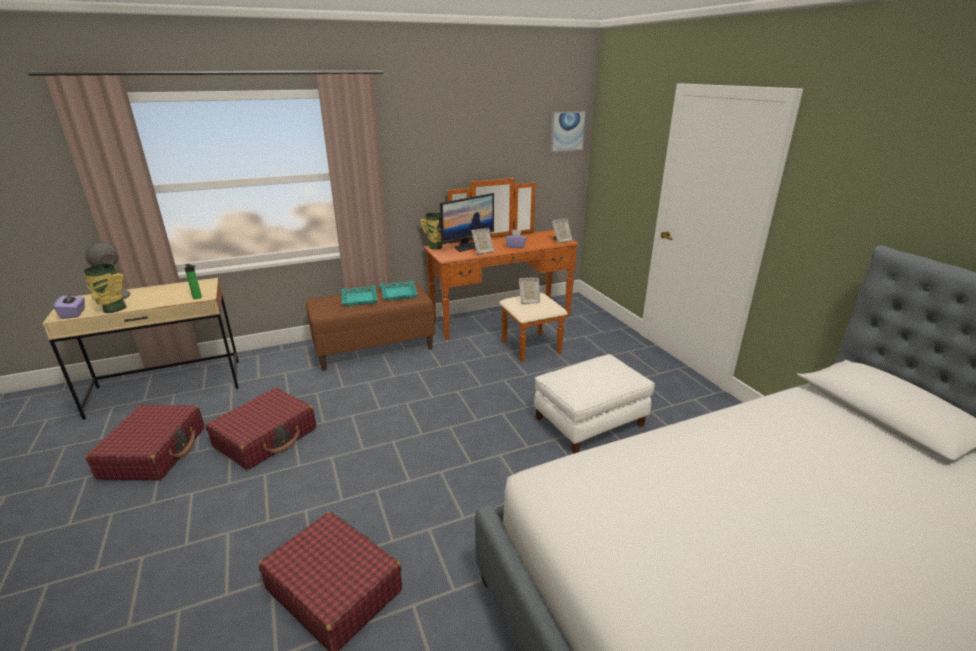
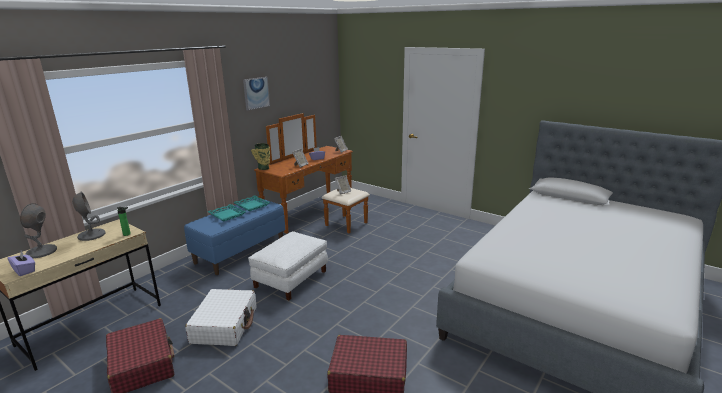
camera: 30 degrees left, 5 degrees down
(113, 309) = (60, 258): vase -> none
(171, 290) = (91, 235): none -> grey table lamp
(266, 438) = (225, 325): red suitcase -> white suitcase
(374, 348) = (240, 251): brown bench -> blue bench
(467, 246) = (285, 164): monitor -> none
(567, 131) = (327, 79): picture -> picture (256, 93)
(589, 422) = (418, 252): white ottoman -> white ottoman (291, 279)

